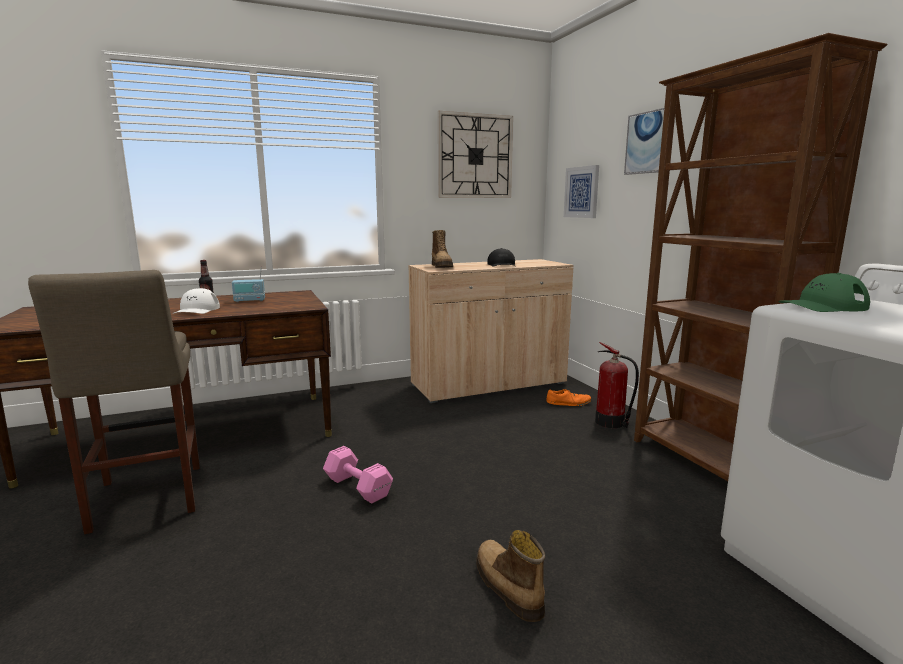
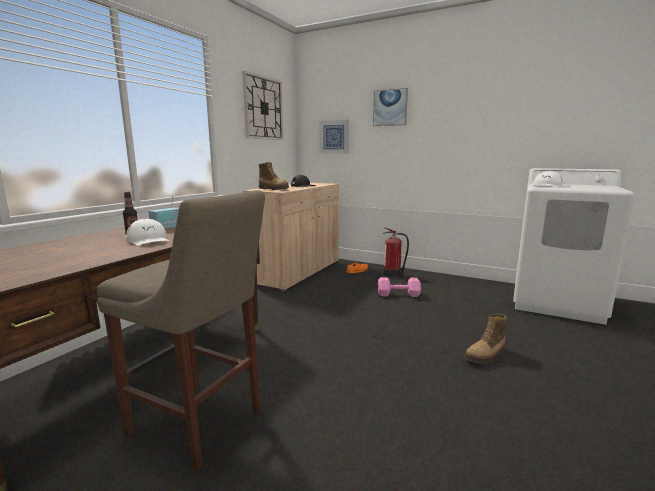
camera: 40 degrees left, 0 degrees up
(357, 486) = (336, 347): pink dumbbell -> pink dumbbell (397, 294)
(506, 587) = (485, 356): boot -> boot turned 60 degrees counterclockwise
(707, 466) = (458, 281): brown bookcase -> none
(822, 306) = (546, 186): green cap -> white cap

